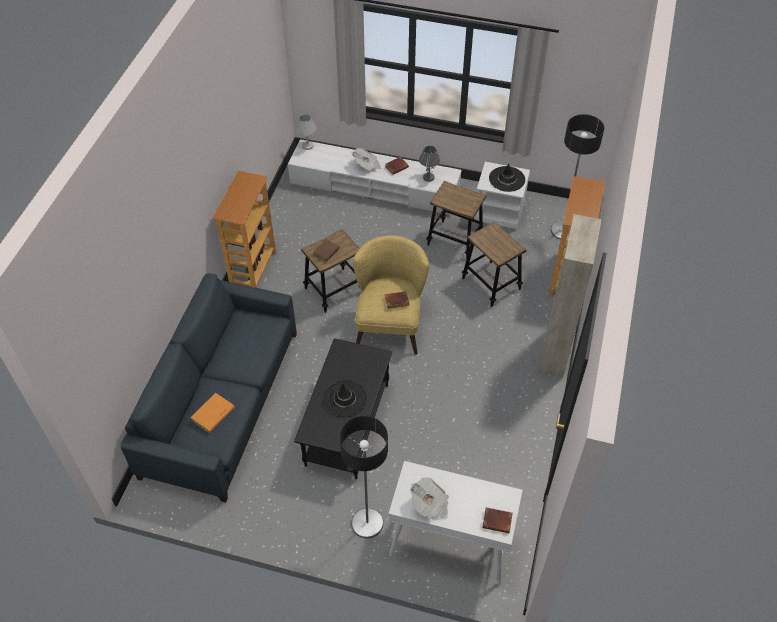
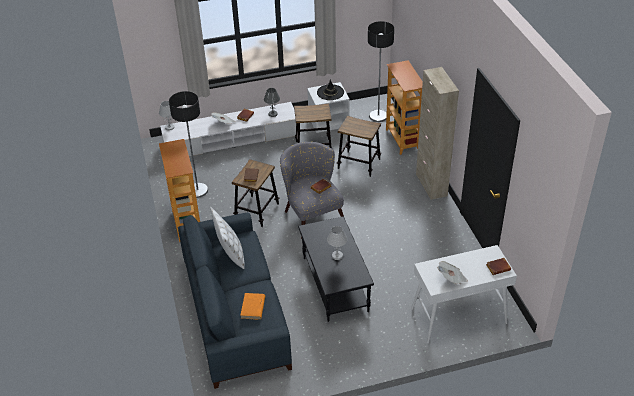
camera: 30 degrees left, 10 degrees down
(241, 336) = (230, 253): none -> white pillow
(345, 399) = (337, 256): black hat -> white table lamp
(367, 523) = (397, 333): floor lamp -> floor lamp (197, 190)
(390, 322) = (312, 213): yellow armchair -> grey armchair

